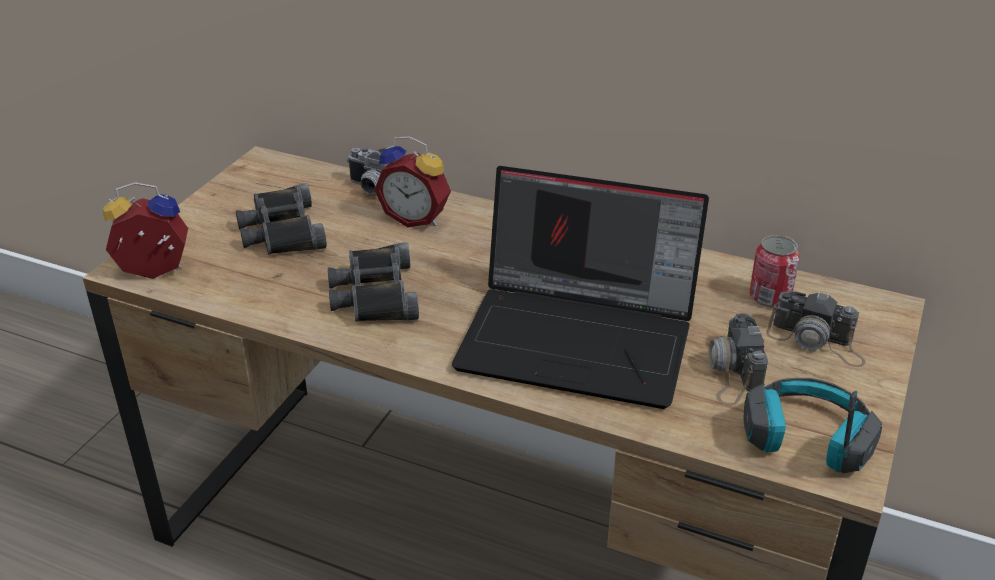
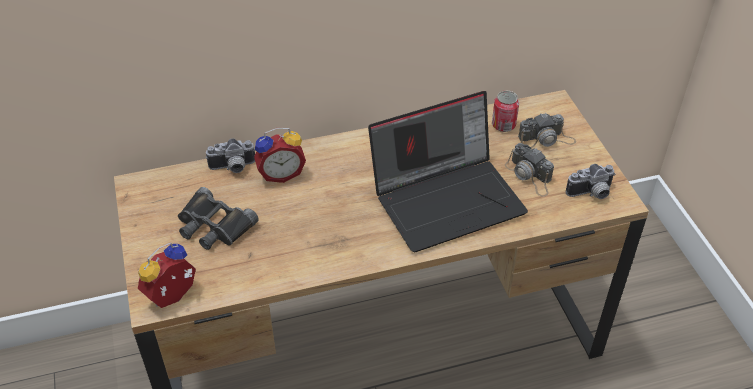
camera: 40 degrees left, 10 degrees up
(374, 294) = (318, 234): black binoculars -> none
(806, 440) = (591, 194): headphones -> camera

